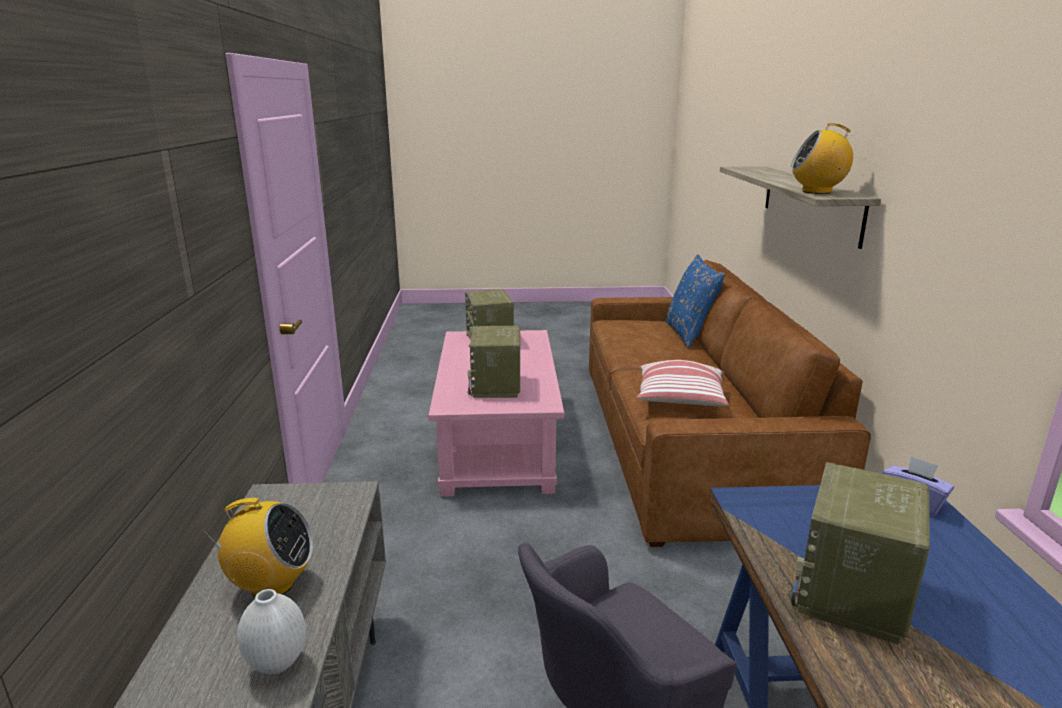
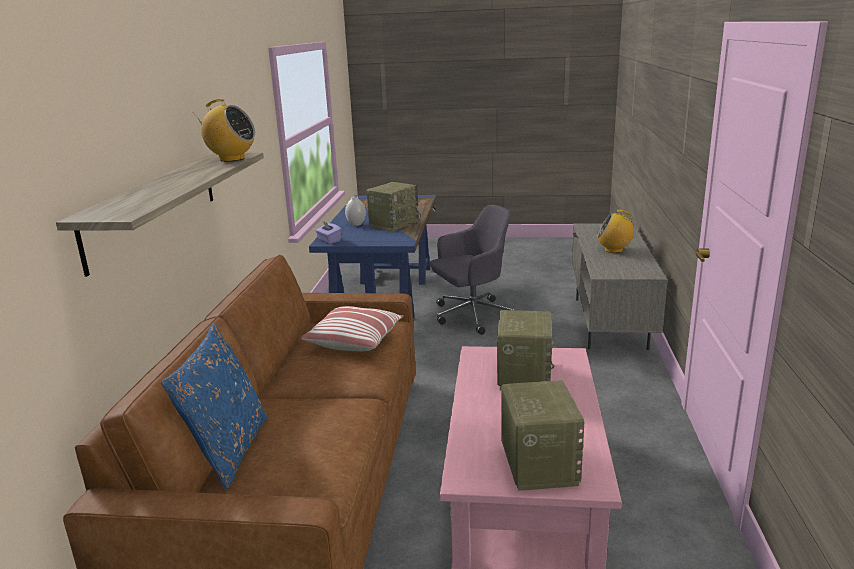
camera: 170 degrees left, 0 degrees up
(278, 664) = (593, 237): white vase -> white vase (356, 224)

